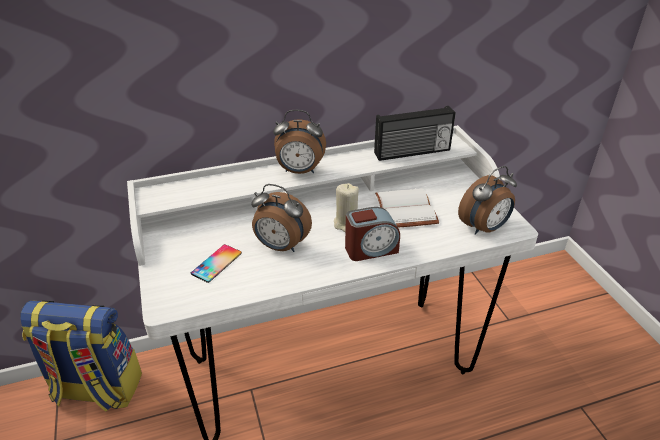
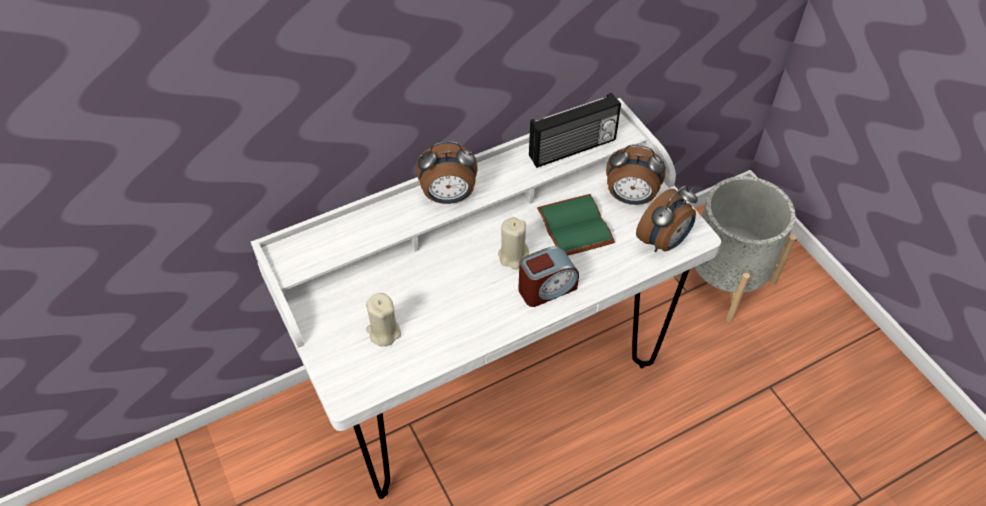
camera: 10 degrees left, 15 degrees up
(96, 389) = (229, 452): backpack -> none
(216, 263) = (384, 332): phone -> beige candle
(280, 246) = (447, 299): alarm clock -> alarm clock (630, 198)
(408, 210) = (577, 227): white book -> green book
(543, 314) = (725, 279): none -> grey planter

